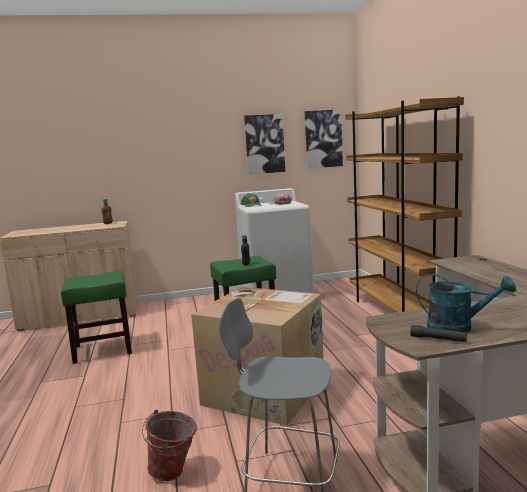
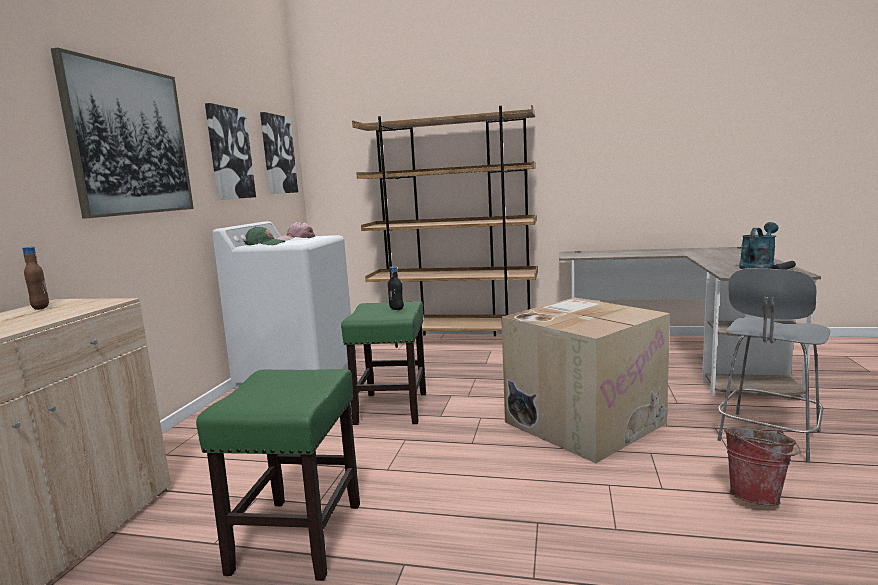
camera: 65 degrees left, 0 degrees up
(181, 146) = (129, 141): none -> picture

